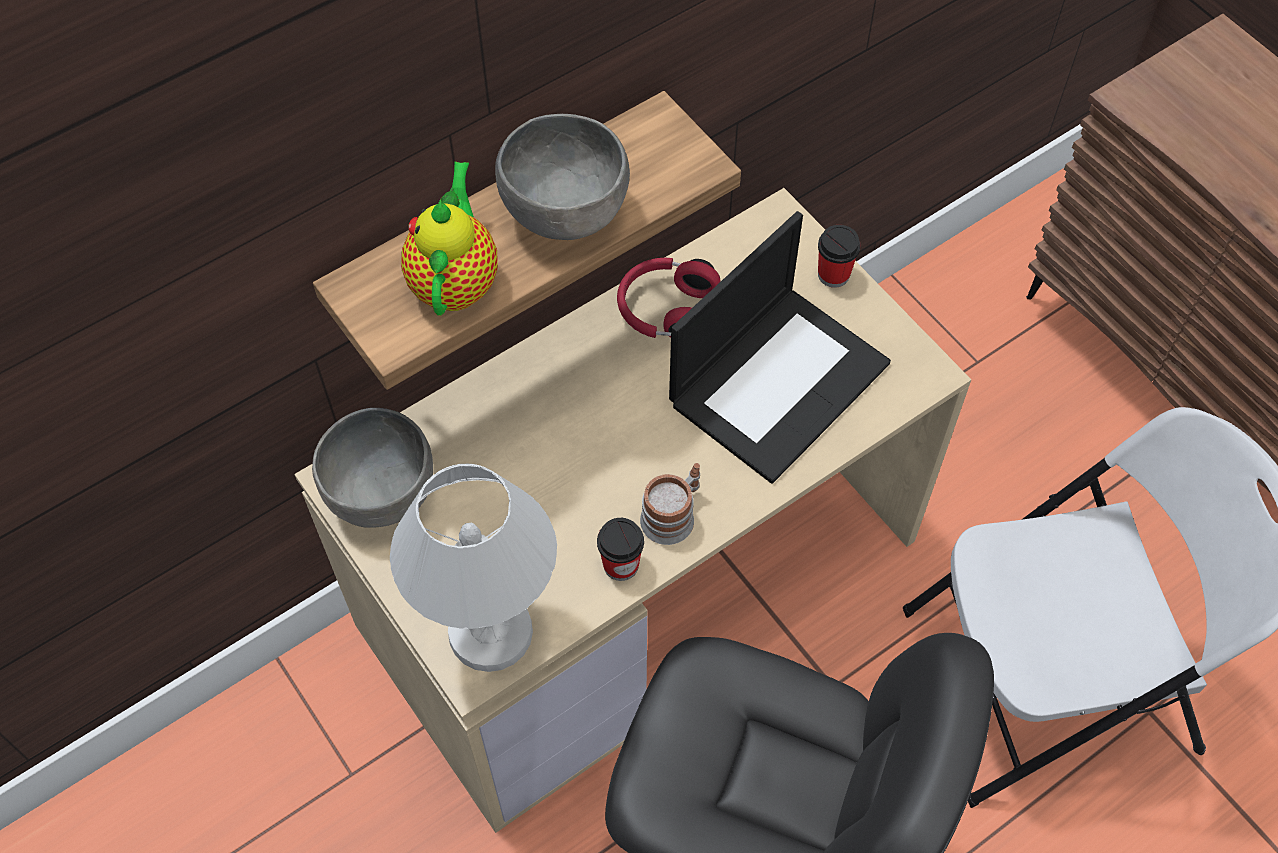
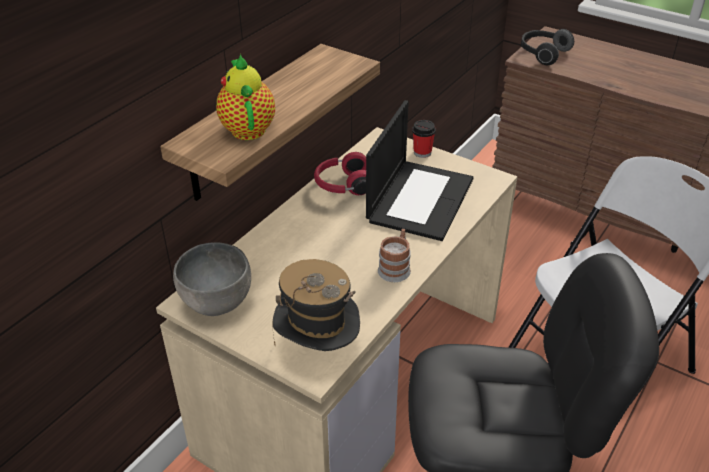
camera: 20 degrees left, 20 degrees down
(490, 633) = (317, 351): white table lamp -> hat
(567, 215) = (296, 92): grey bowl -> none
(621, 564) = (378, 297): cup -> none
(1173, 95) = (542, 54): none -> headphones

